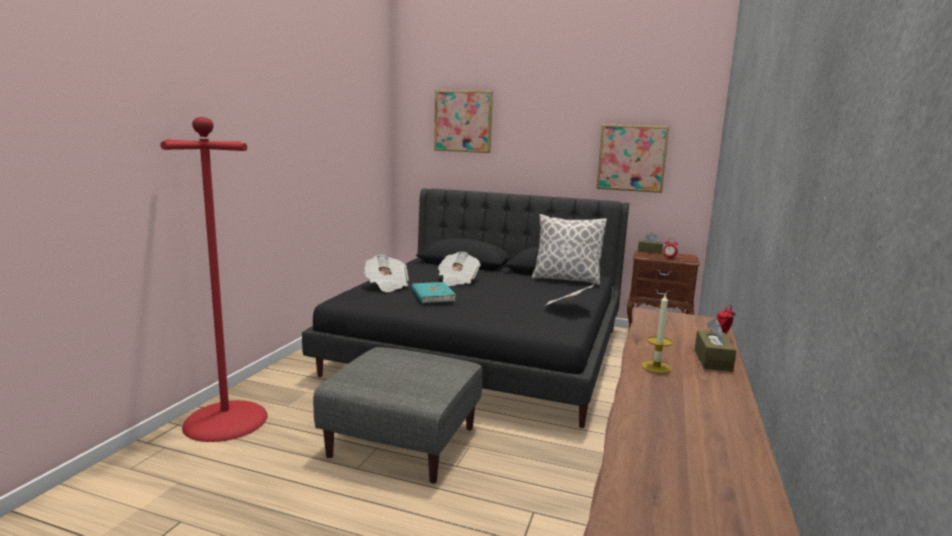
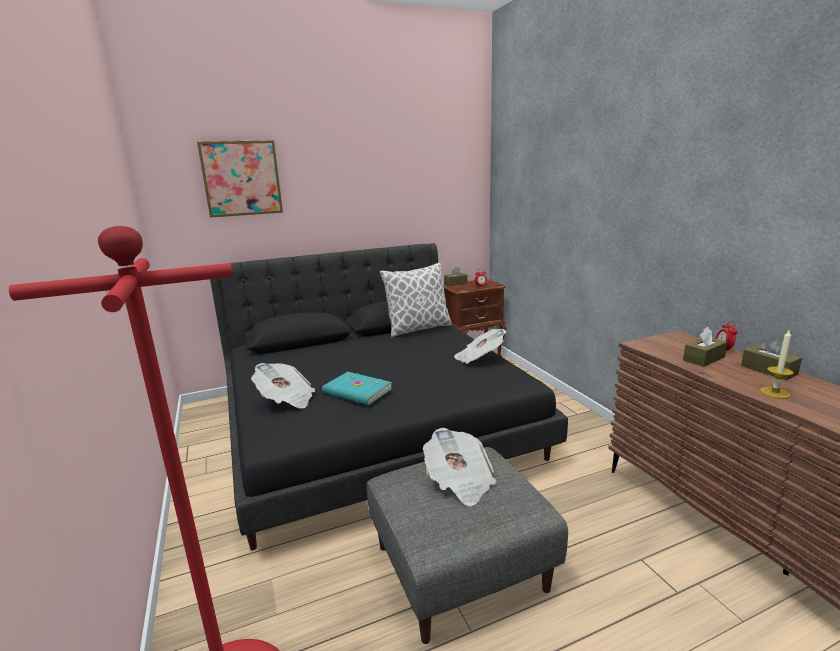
camera: 40 degrees left, 5 degrees up
(457, 280) = (338, 364): newspaper -> newspaper (459, 482)
(632, 158) = (425, 201): picture -> none
(674, 336) = (703, 359): none -> brown tissue box

